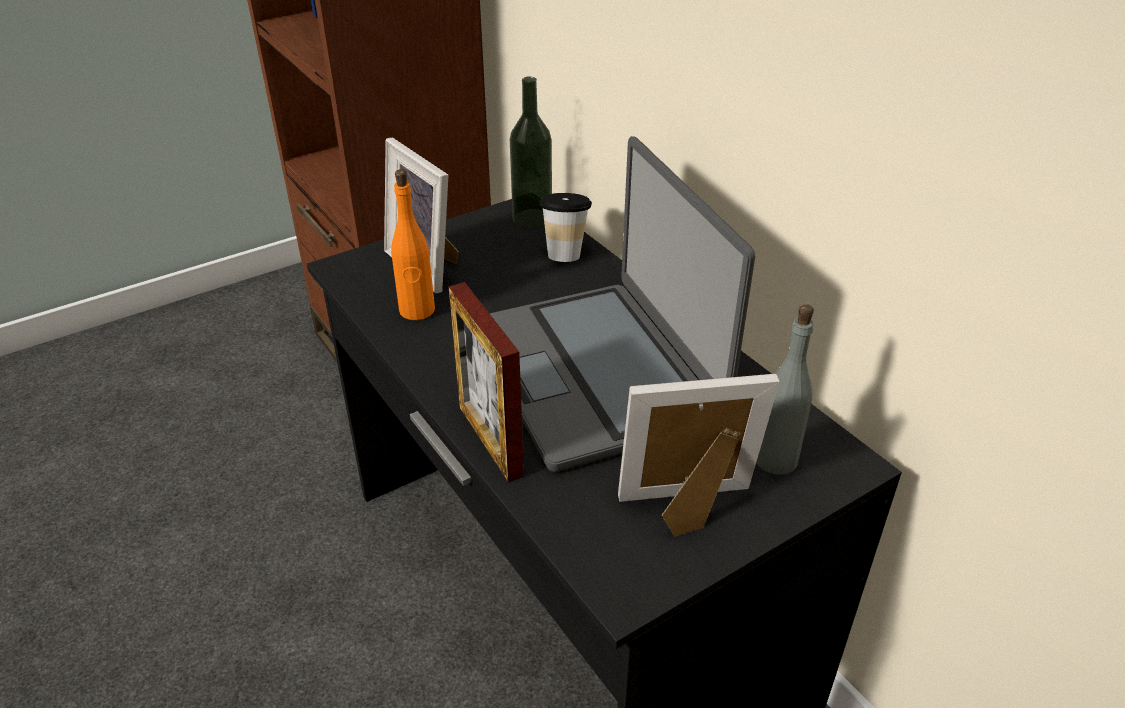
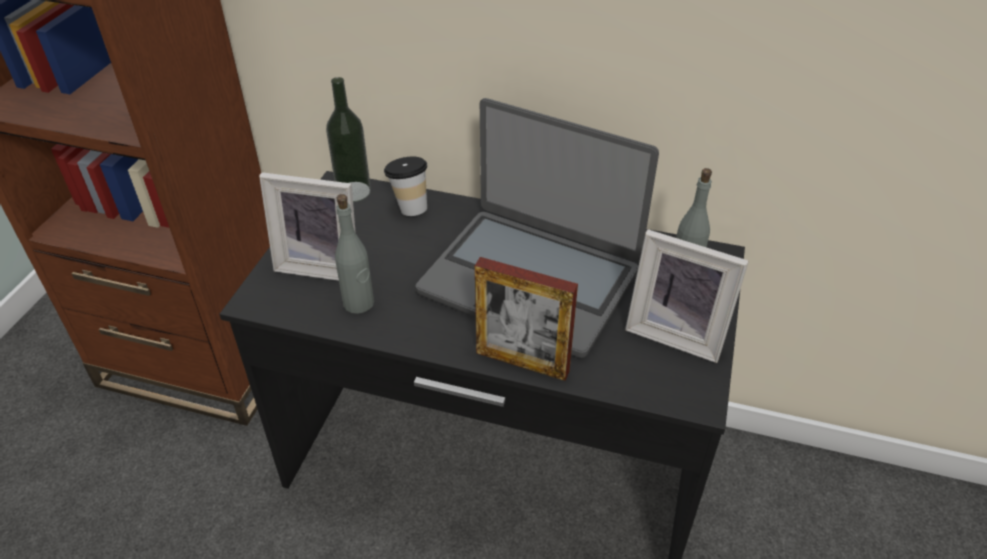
camera: 40 degrees left, 5 degrees up
(417, 311) = (359, 303): orange bottle -> grey bottle
(689, 510) = (676, 333): picture frame -> picture frame turned 105 degrees counterclockwise

